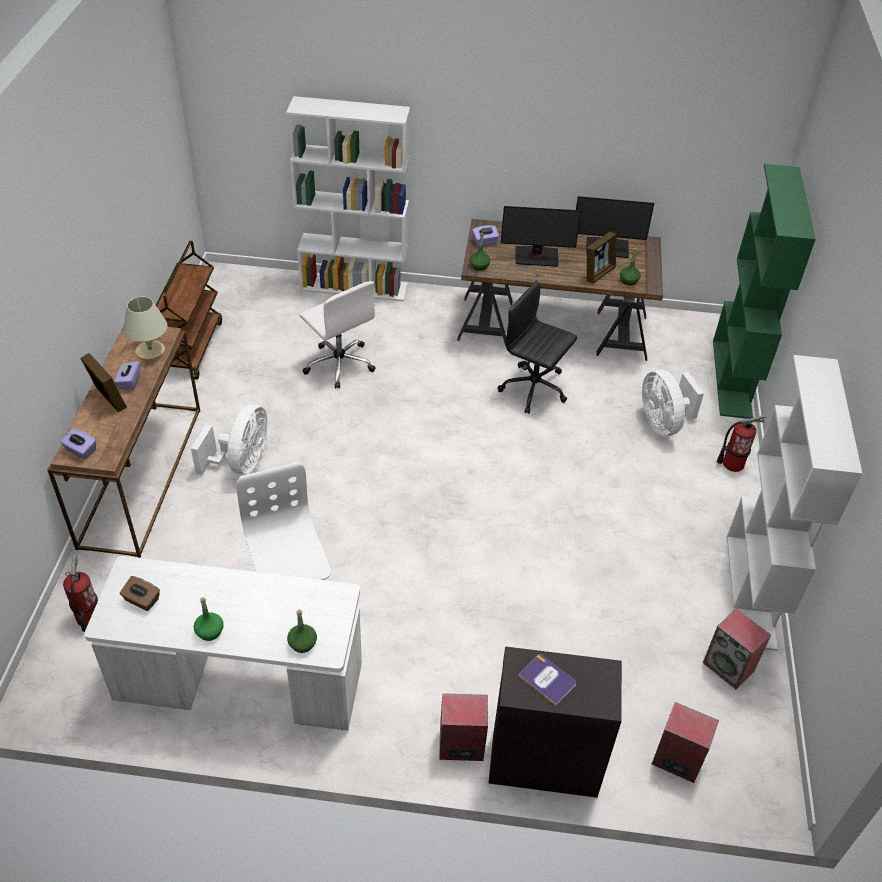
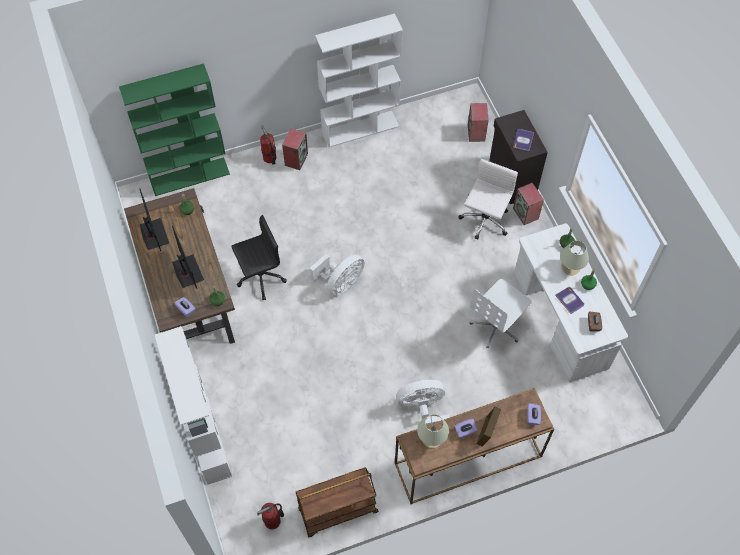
camera: 115 degrees left, 15 degrees up
(88, 617) = (575, 416): fire extinguisher -> fire extinguisher (272, 521)
(205, 592) = (569, 300): none -> book
(257, 625) = (570, 267): none -> beige table lamp
(339, 364) = (300, 403): white office chair -> white office chair (484, 221)
(535, 389) = (260, 277): black office chair -> black office chair turned 120 degrees counterclockwise
(598, 273) = (188, 229): picture frame -> none
(663, 423) = (253, 200): white fan -> white fan (340, 283)
(729, 667) = (413, 126): speaker -> speaker (296, 159)

